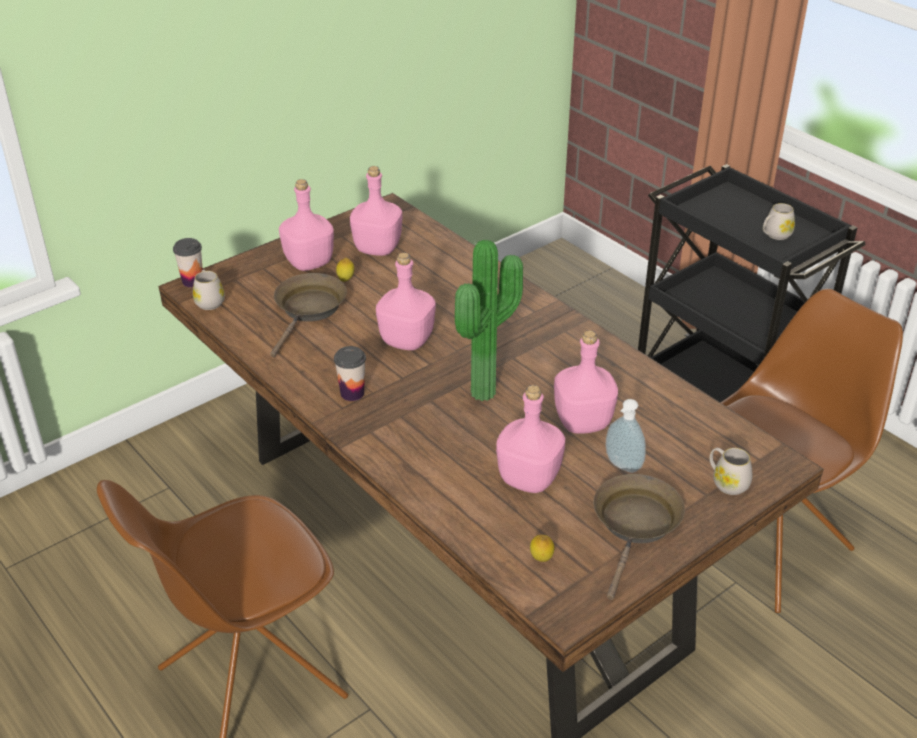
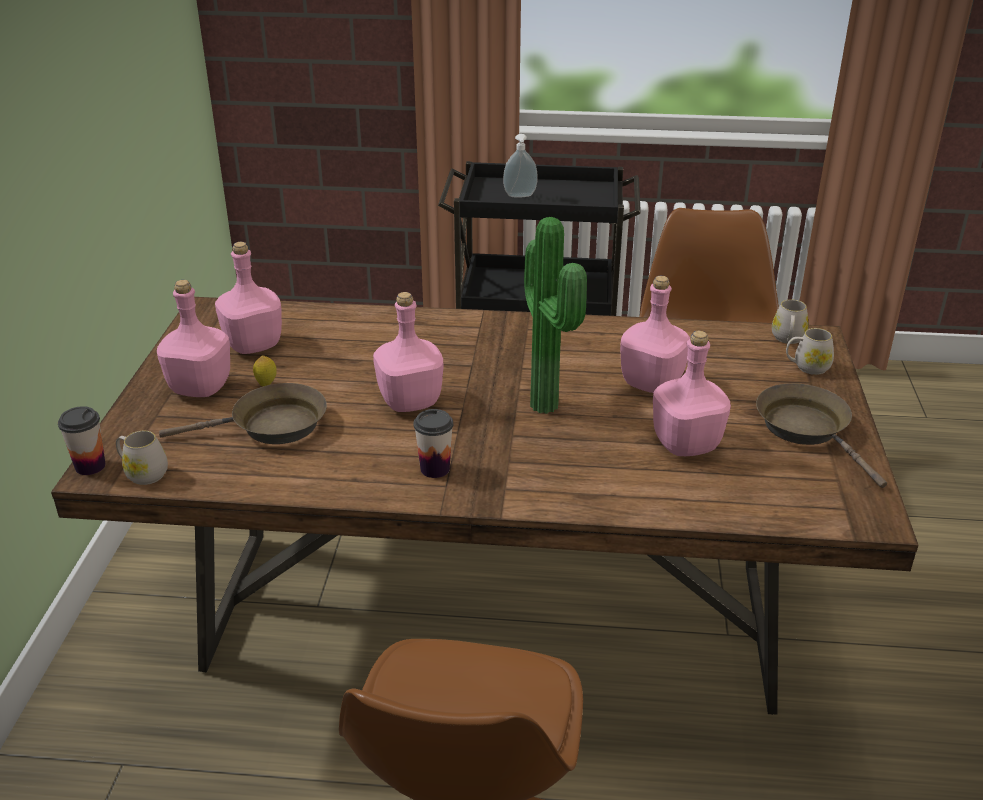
camera: 45 degrees left, 5 degrees down
(309, 310) = (271, 426): brown frying pan -> brown frying pan turned 105 degrees clockwise
(541, 560) = (795, 494): lemon -> none
(622, 466) = (730, 397): soap dispenser -> soap dispenser (520, 196)
(775, 235) = (568, 197): white mug -> white mug (788, 339)

